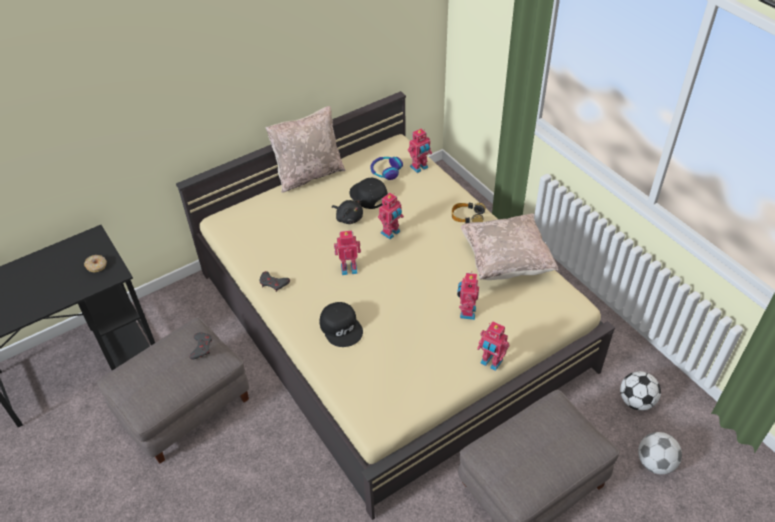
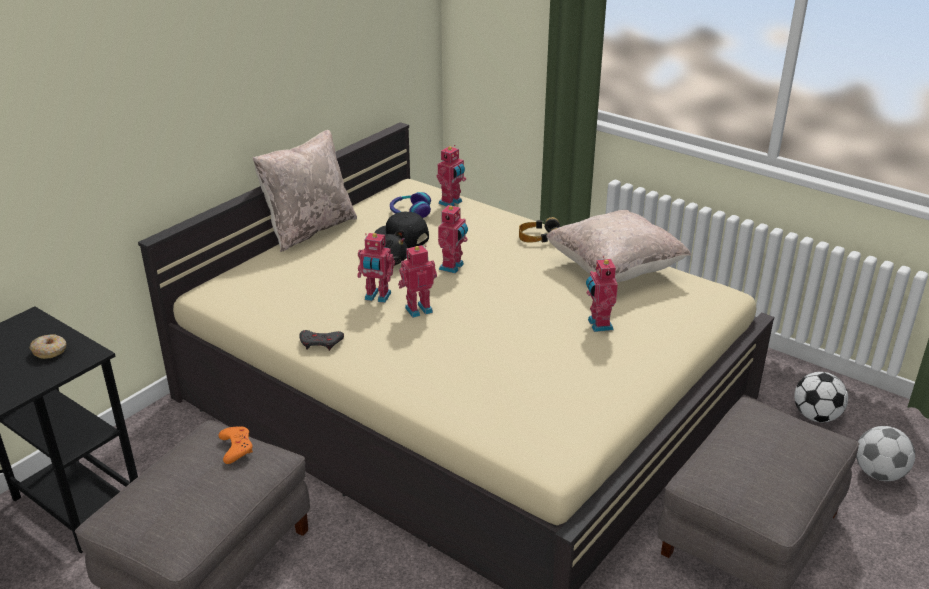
camera: 20 degrees left, 15 degrees down
(201, 347) = (236, 447): grey game controller -> orange game controller
(341, 327) = (444, 369): black cap -> none
(490, 362) = (662, 367): toy robot -> toy robot (377, 297)

